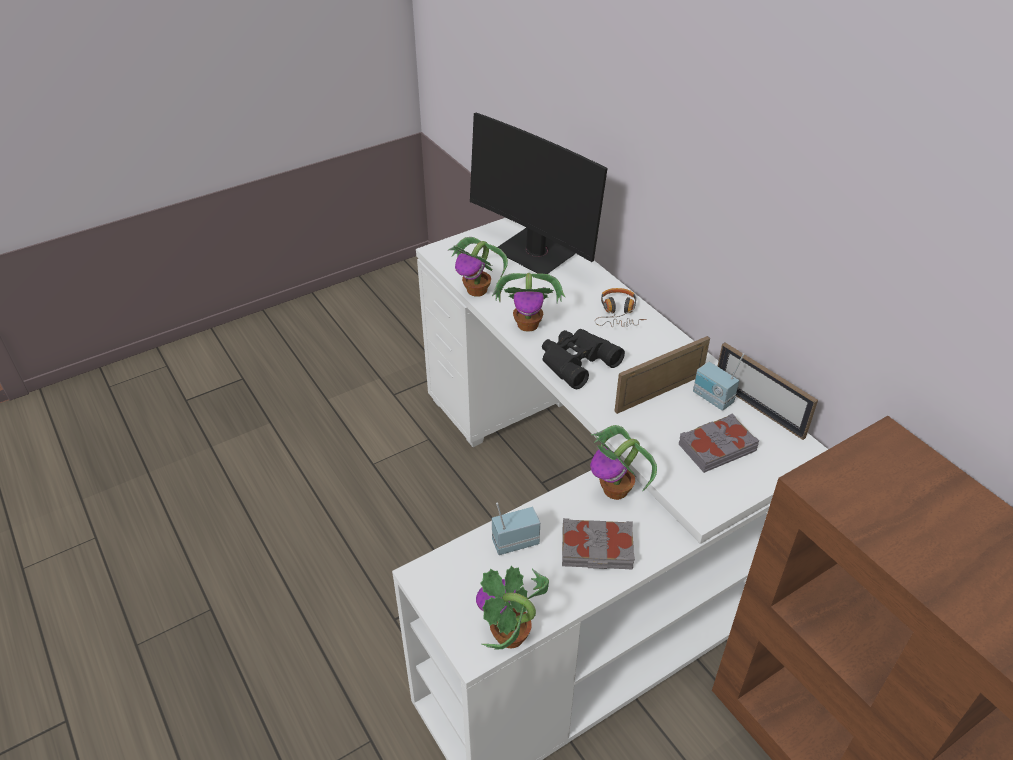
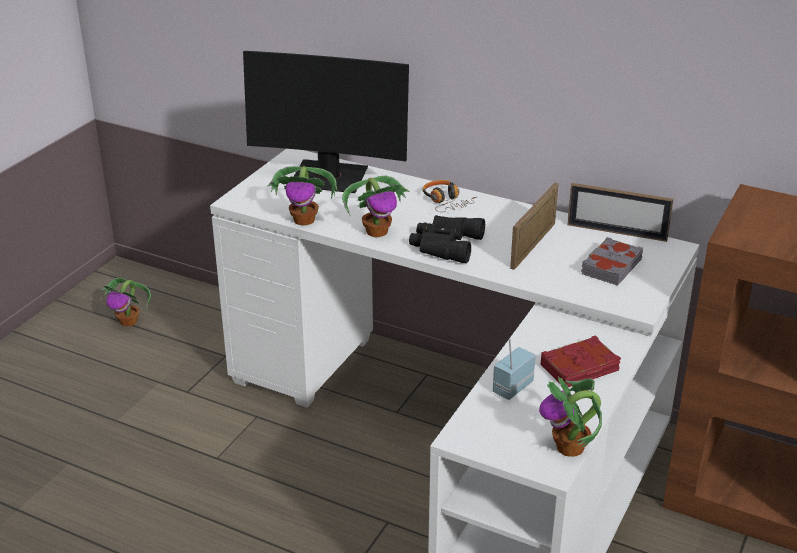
camera: 30 degrees left, 10 degrees down
(597, 550) = (580, 368): grey book -> red book
(616, 490) = (556, 325): potted plant -> potted plant (129, 321)
(712, 399) = (577, 236): radio -> none

